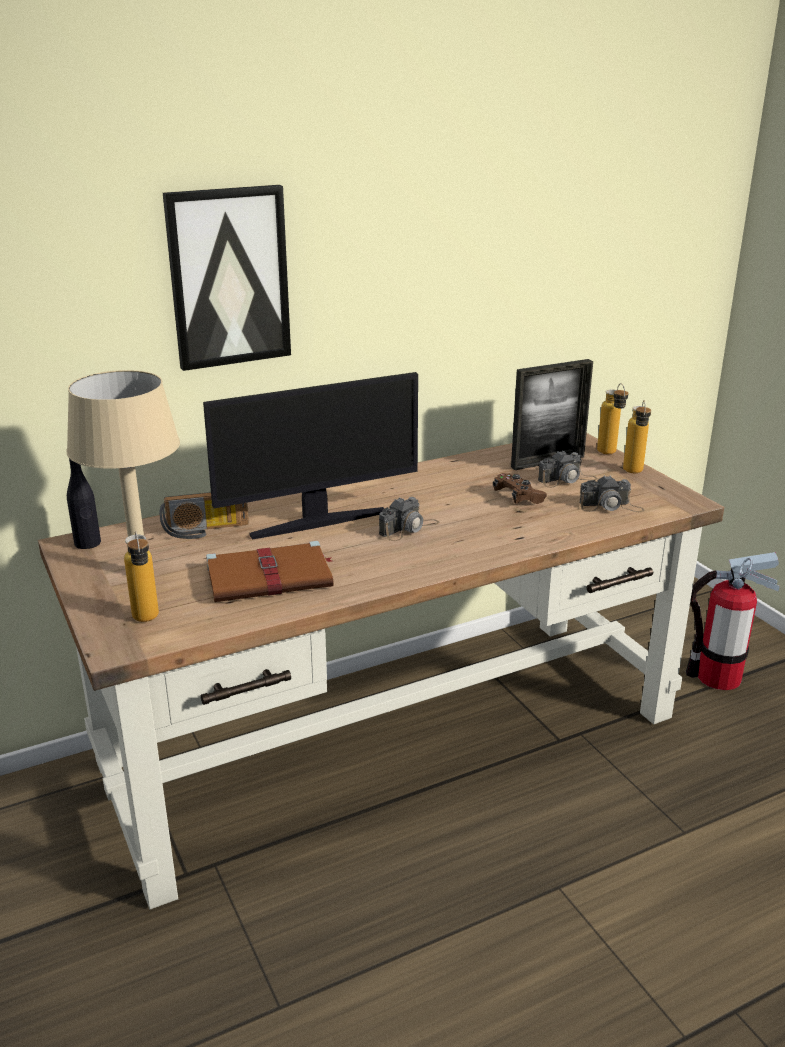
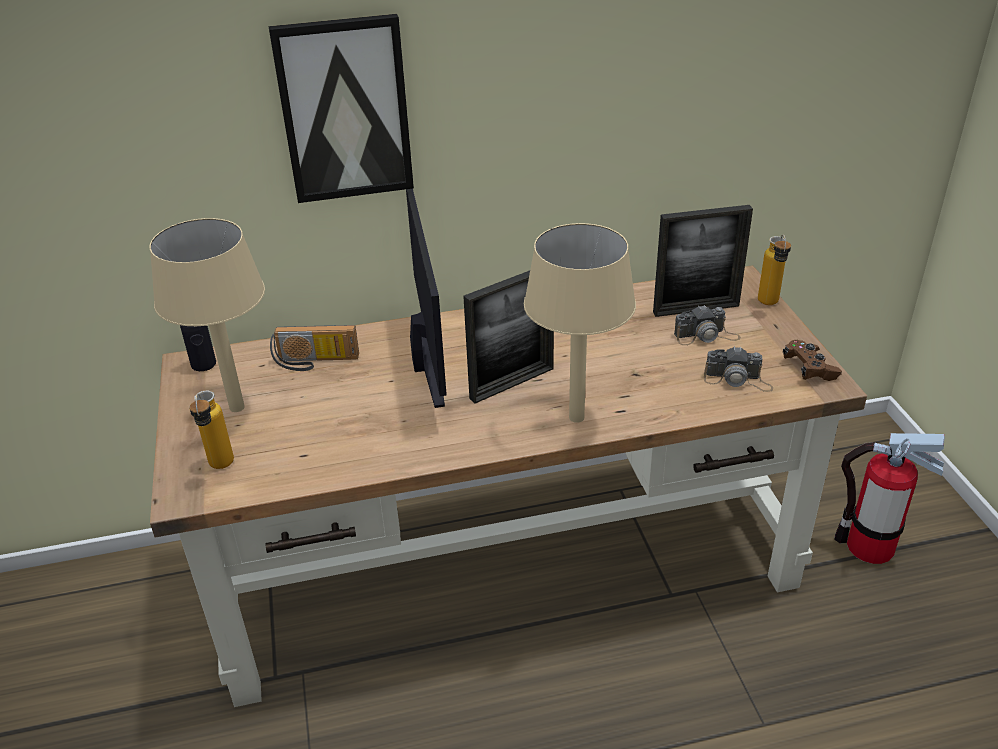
camera: 15 degrees right, 10 degrees up
(271, 577) = (353, 429): brown book -> none
(318, 522) = (425, 364): monitor -> monitor turned 90 degrees counterclockwise
(409, 528) = (512, 383): camera -> picture frame
(483, 546) = (577, 418): none -> beige table lamp
(518, 497) = (642, 355): brown game controller -> brown game controller (809, 369)
(633, 473) = (784, 335): bottle -> none

